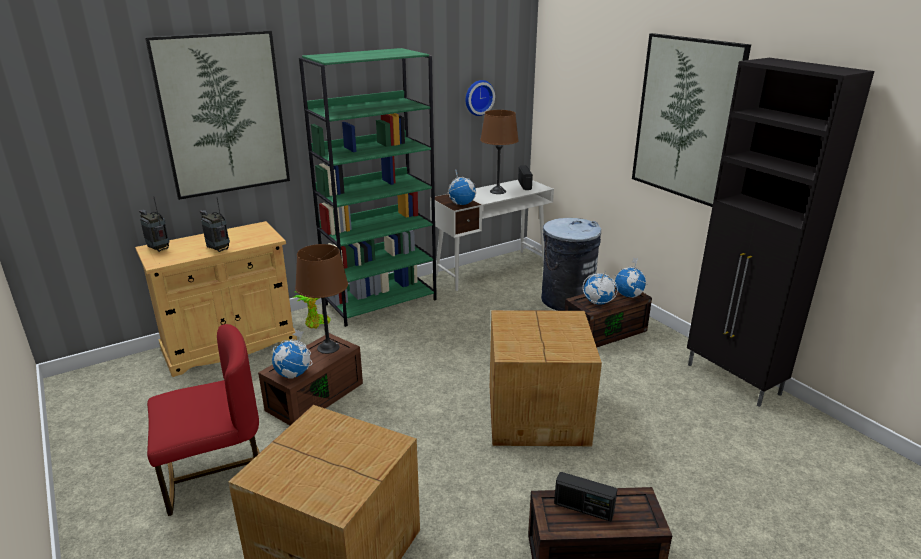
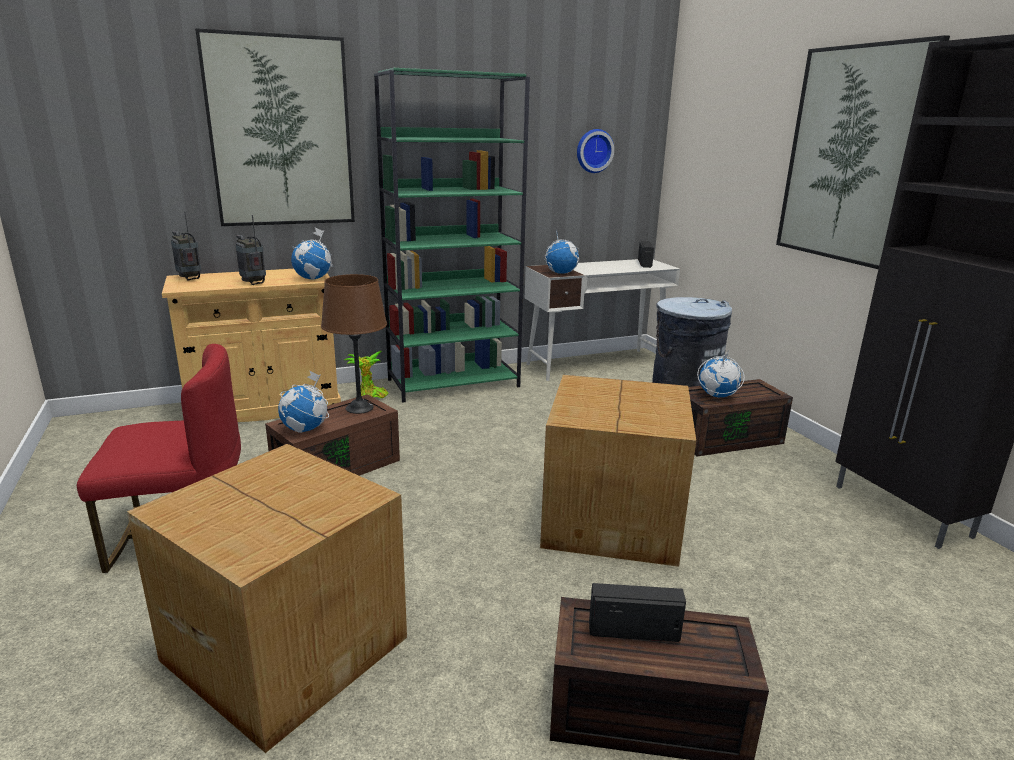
camera: 10 degrees right, 5 degrees down
(498, 191) = (609, 266): brown table lamp -> none
(583, 508) = (633, 631): radio -> radio turned 150 degrees clockwise
(629, 295) = (761, 392): globe -> globe (313, 279)

